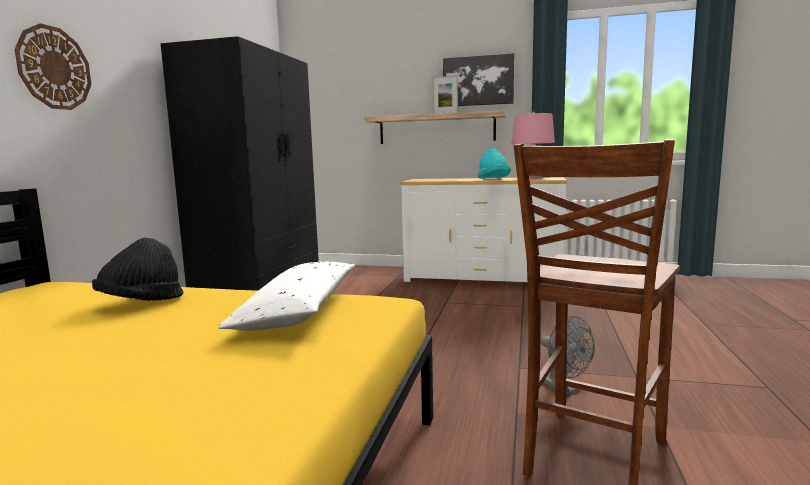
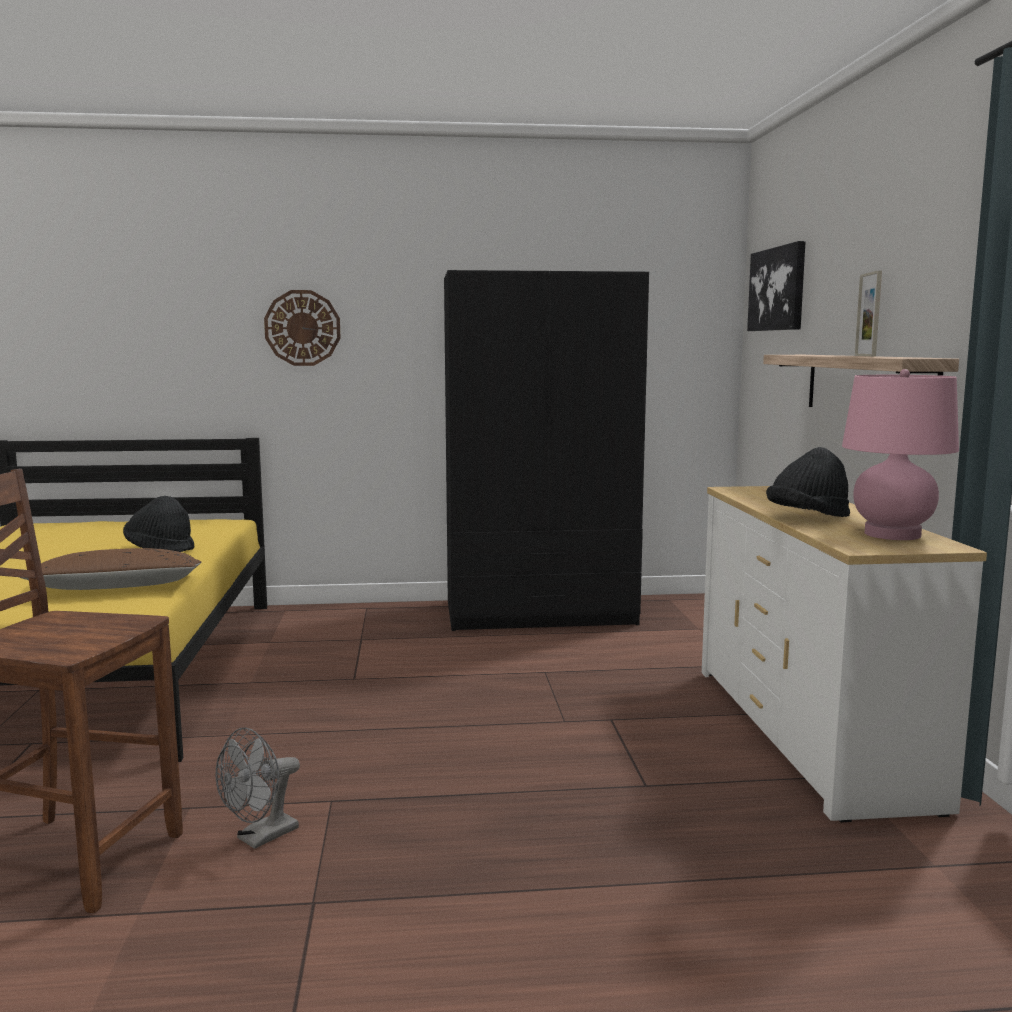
camera: 70 degrees right, 0 degrees up
(298, 312) = (118, 588): white pillow -> brown pillow
(478, 81) = (926, 280): picture -> picture (777, 289)
(493, 179) = (807, 518): turquoise hat -> black hat

